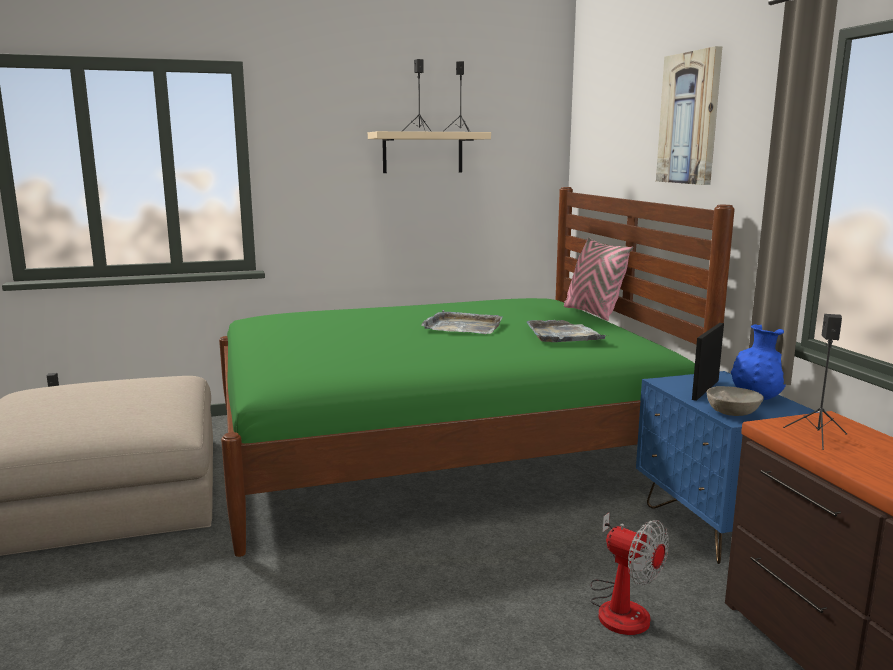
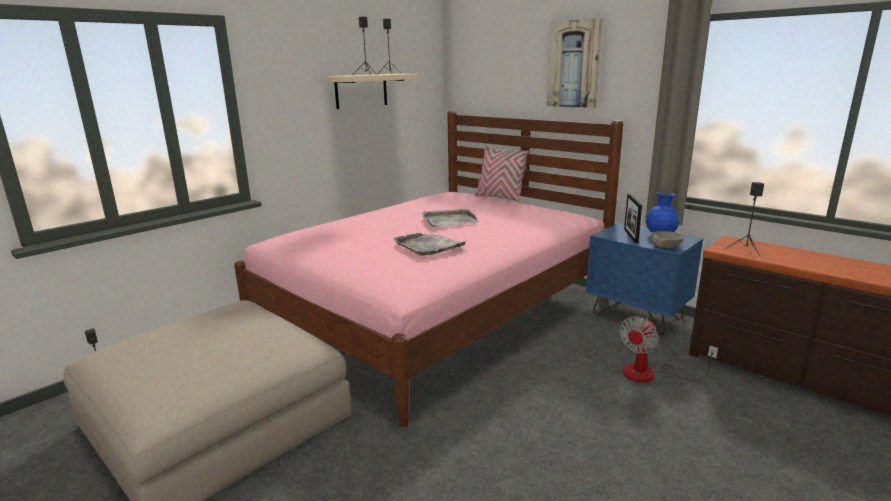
camera: 30 degrees left, 5 degrees up
(440, 450) = (436, 312): green bed -> pink bed
(563, 335) = (519, 215): grey tray -> grey tray (428, 246)
(621, 606) = (650, 374): fan -> fan turned 120 degrees clockwise

